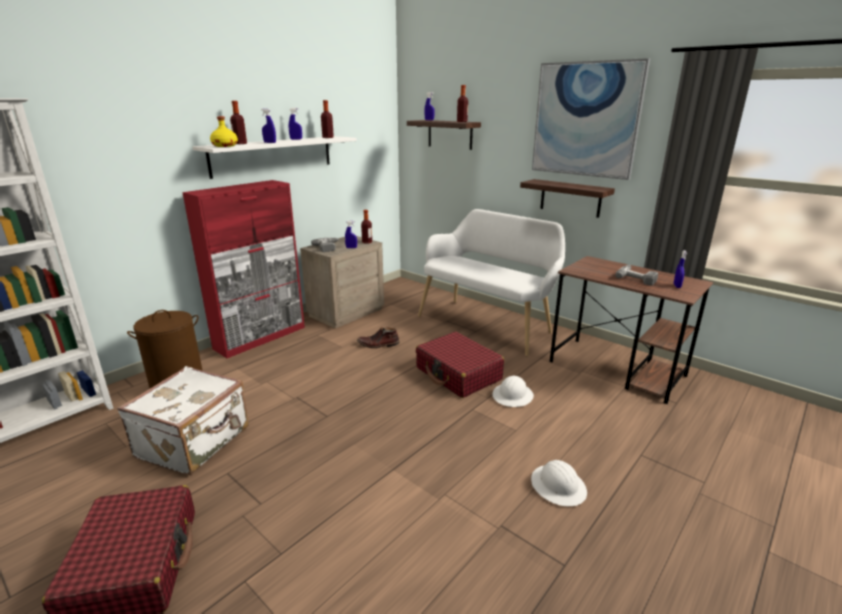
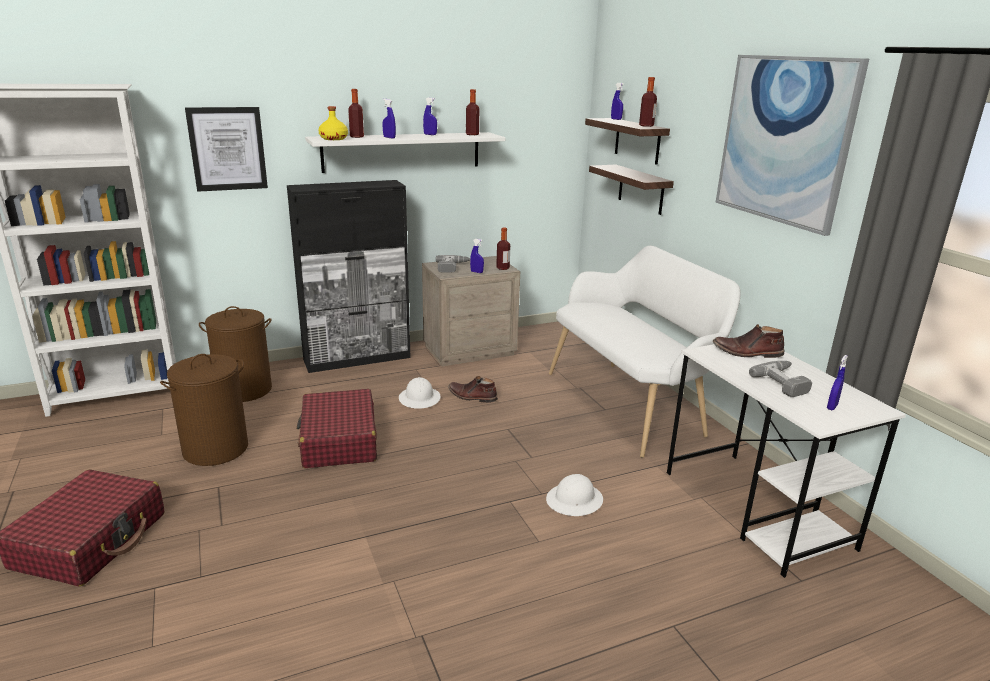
camera: 25 degrees right, 0 degrees up
(121, 162) = (227, 149): none -> picture
(195, 442) = (216, 449): white suitcase -> brown laundry basket
(261, 337) = (358, 358): red cabinet -> black cabinet
(458, 374) = (532, 456): red suitcase -> red suitcase (339, 441)
(558, 486) = (527, 621): white hard hat -> white hard hat (419, 398)
(570, 198) = (757, 250): shelf -> shelf (641, 189)
(595, 265) = (747, 353): none -> brown boot
(617, 369) = (756, 510): brown desk -> white desk

